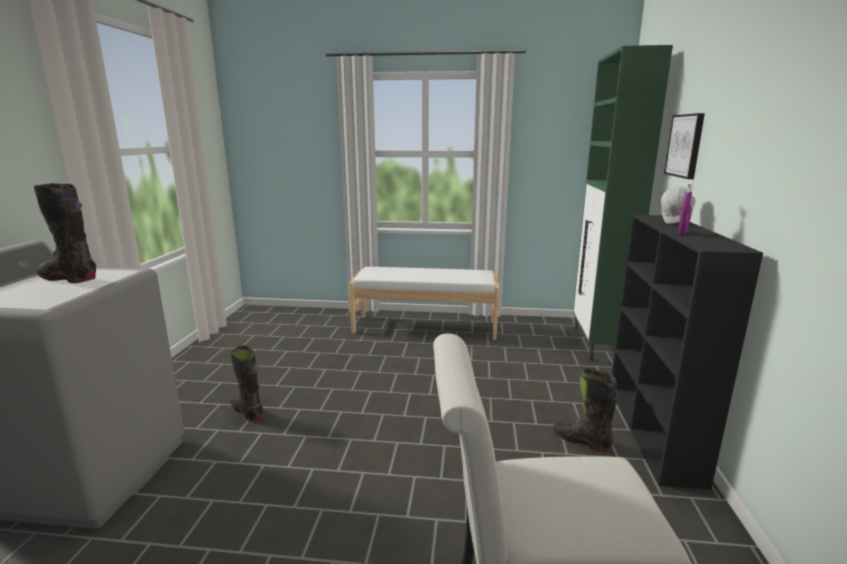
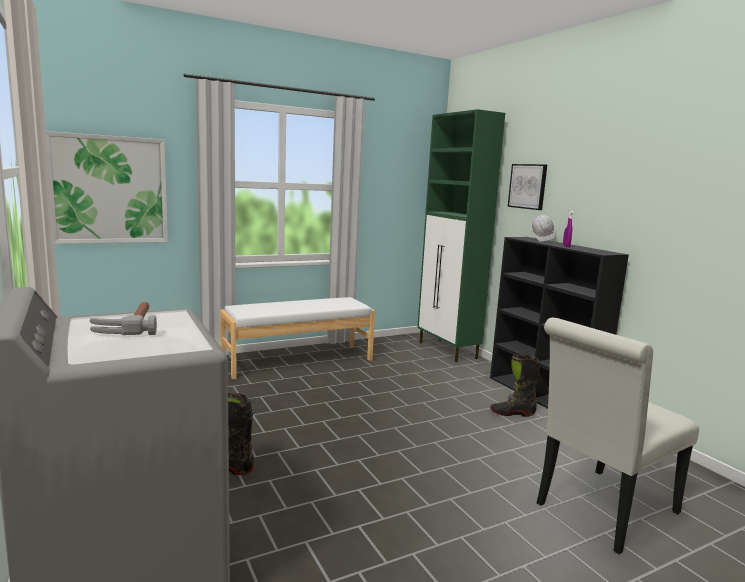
camera: 35 degrees left, 5 degrees down
(68, 278) = (128, 325): black boot -> hammer
(278, 161) = (109, 190): none -> picture

